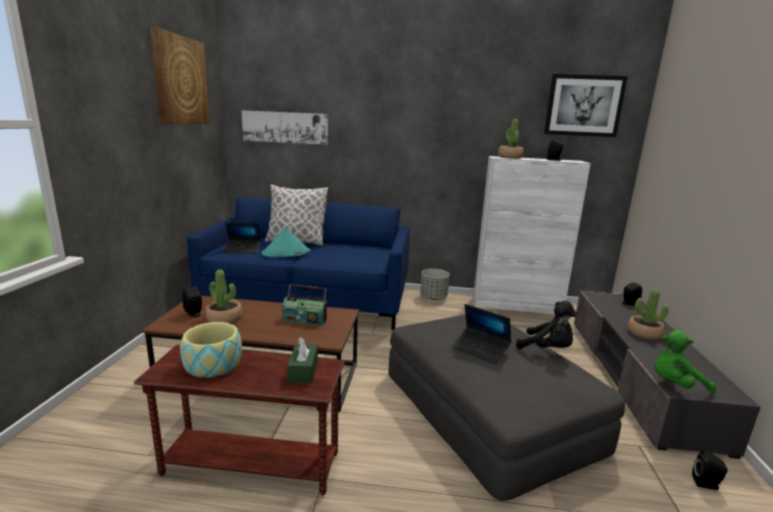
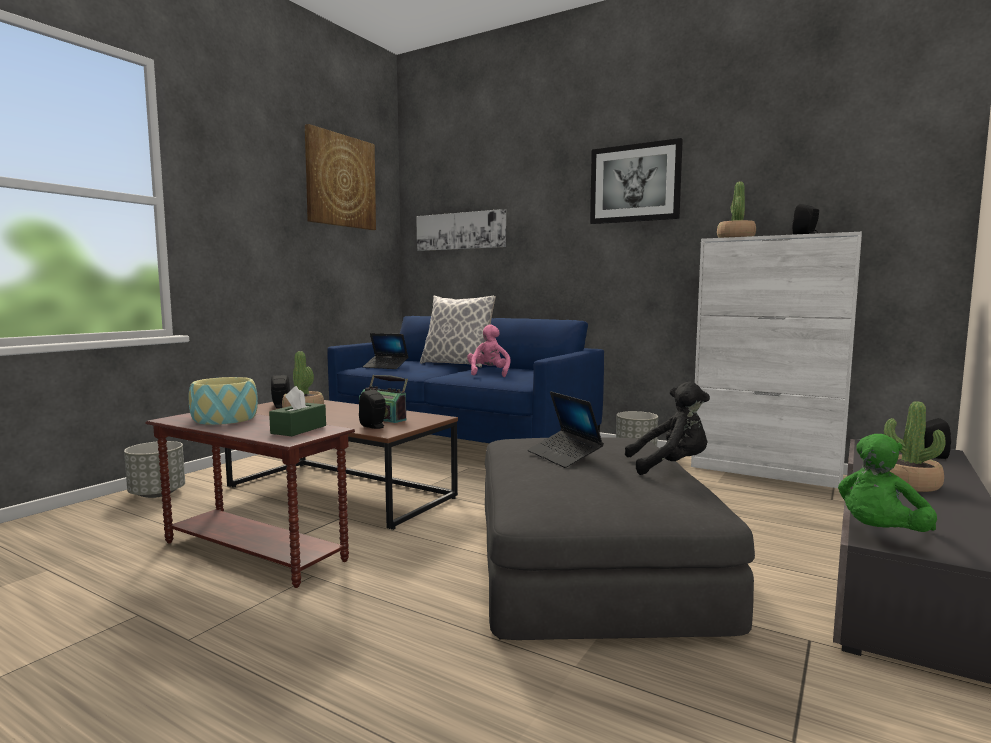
camera: 25 degrees right, 10 degrees down
(87, 414) = (157, 494): none -> grey planter
(286, 253) = (429, 370): turquoise hat -> none
(338, 255) = (488, 374): none -> pink plush toy
(547, 349) = (670, 466): black plush toy -> black plush toy turned 60 degrees counterclockwise
(583, 106) = (859, 152): picture -> picture (635, 183)
(675, 384) = (880, 535): green plush toy -> green plush toy turned 60 degrees counterclockwise
(706, 484) = (900, 709): black speaker -> black speaker (374, 426)

